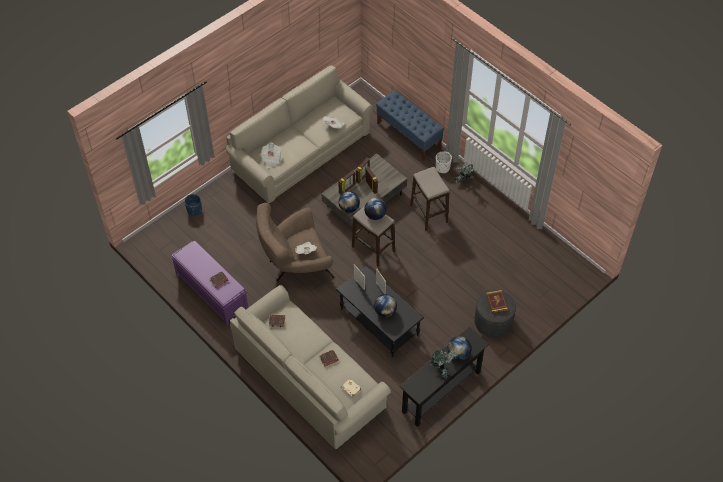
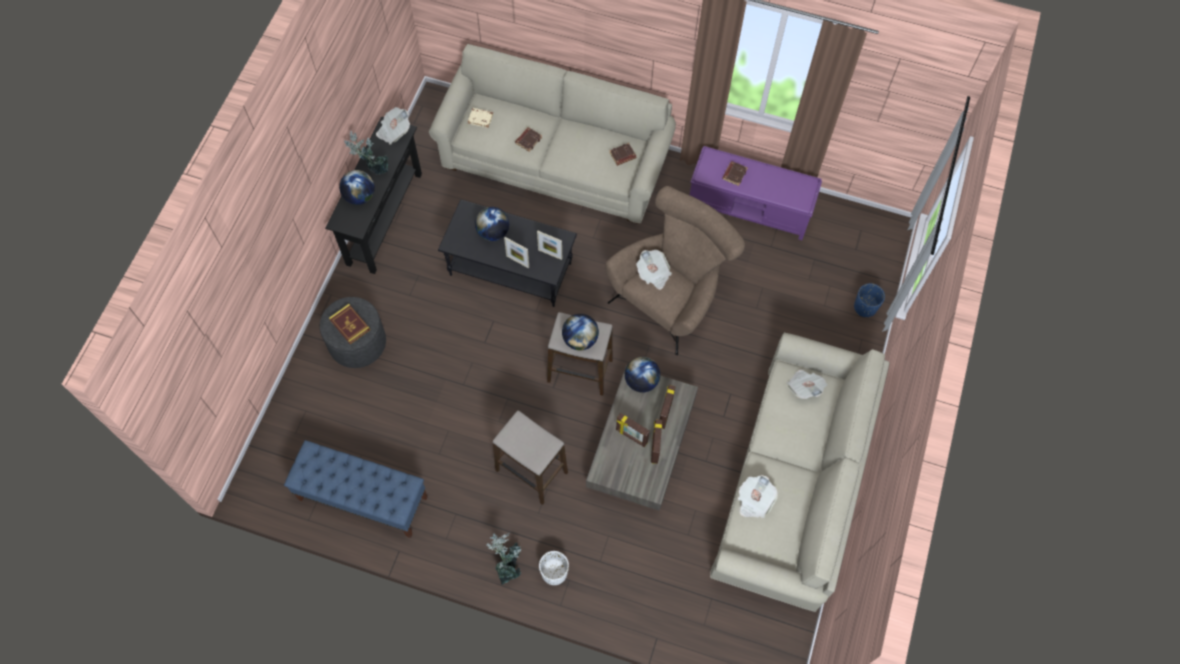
camera: 150 degrees right, 10 degrees up
(409, 135) = (644, 612): blue bench -> blue bench (362, 498)
(415, 388) = (394, 131): none -> newspaper

